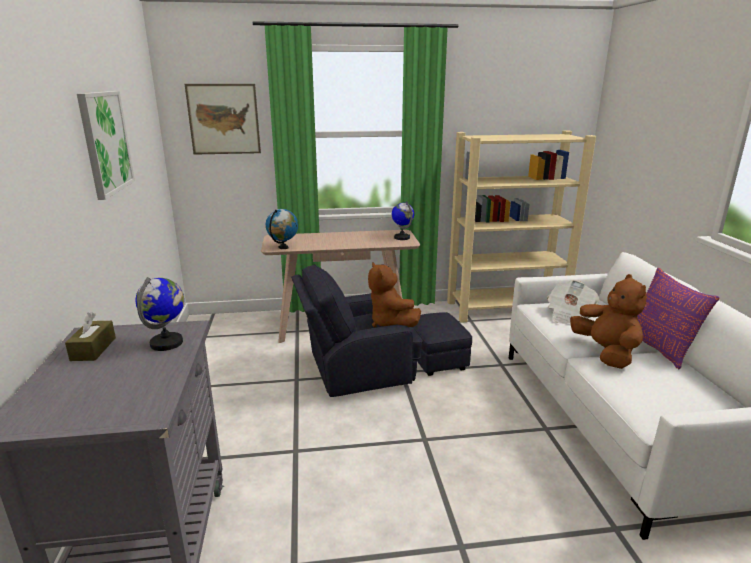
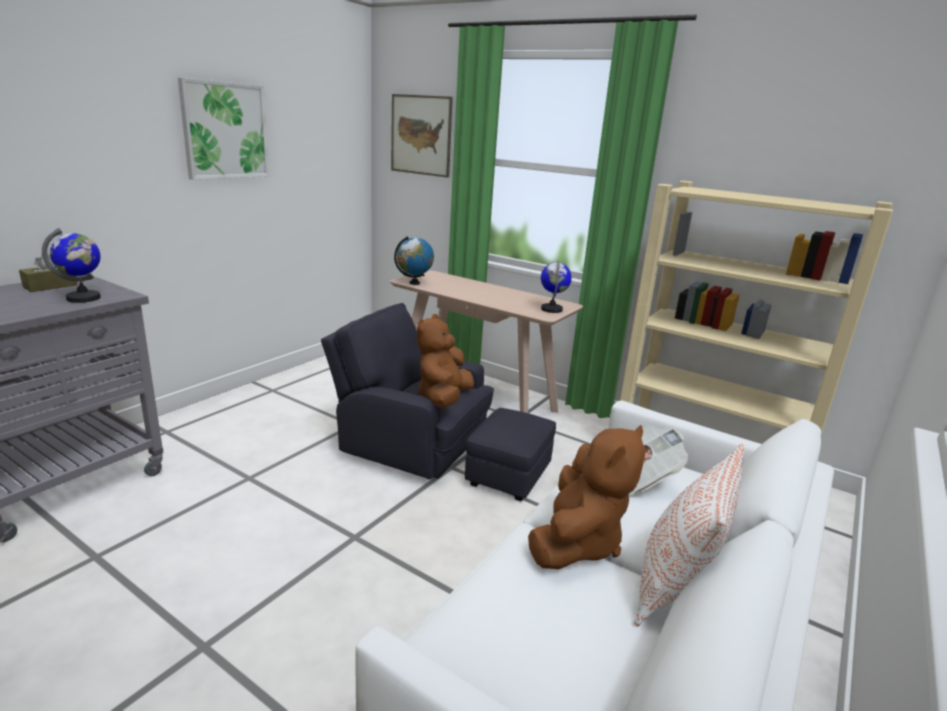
camera: 40 degrees right, 0 degrees up
(659, 349) = (675, 587): purple pillow -> white pillow

